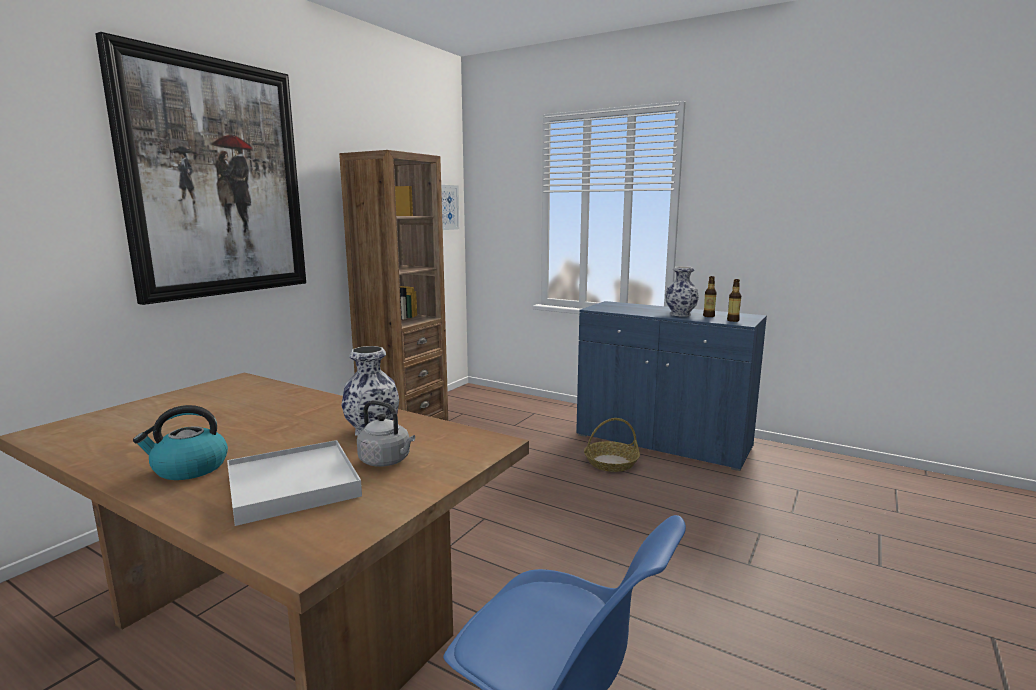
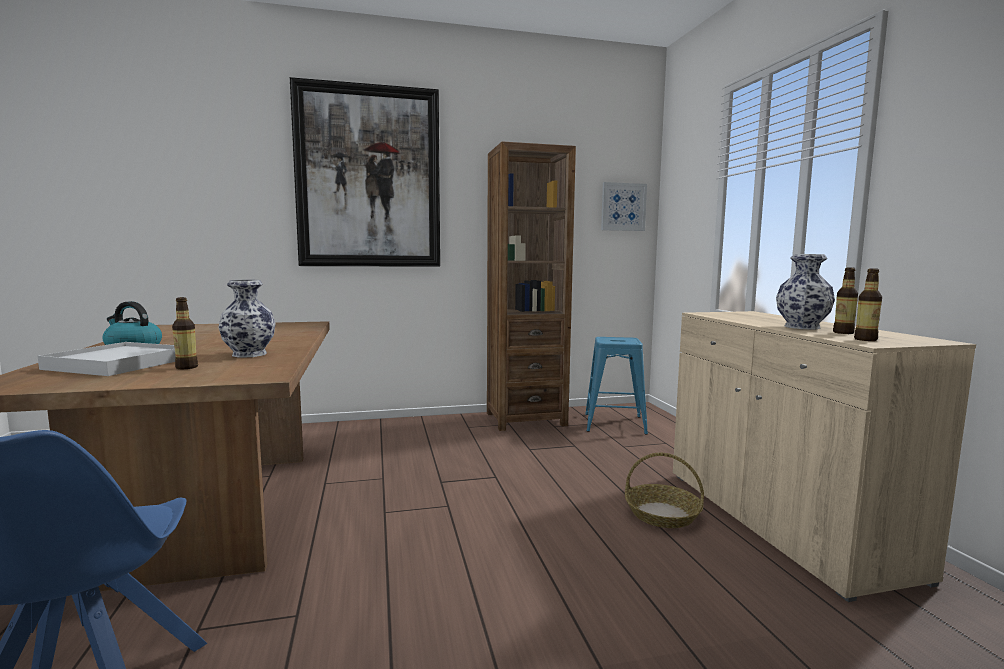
camera: 45 degrees right, 5 degrees down
(387, 461) = (186, 367): grey kettle -> bottle
(477, 409) = (614, 424): none -> blue stool
(662, 442) = (779, 520): blue cabinet -> beige cabinet

